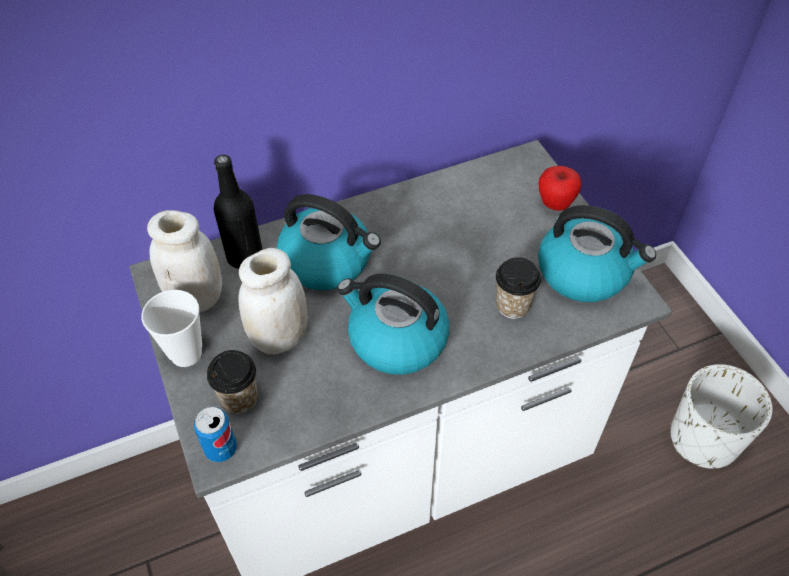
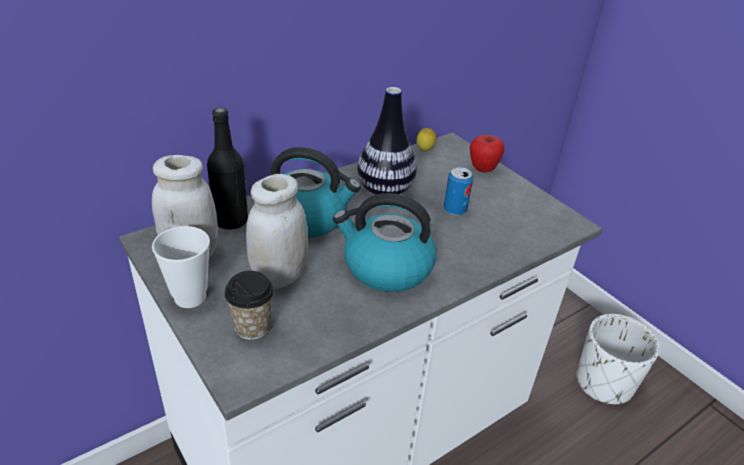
camera: 15 degrees left, 15 degrees down
(221, 449) = (243, 370): can -> can (455, 210)
(426, 228) = (385, 190): none -> vase
(491, 170) = (424, 151): none -> lemon
(513, 306) = (476, 235): cup -> none
(584, 272) = (524, 209): kettle -> none

